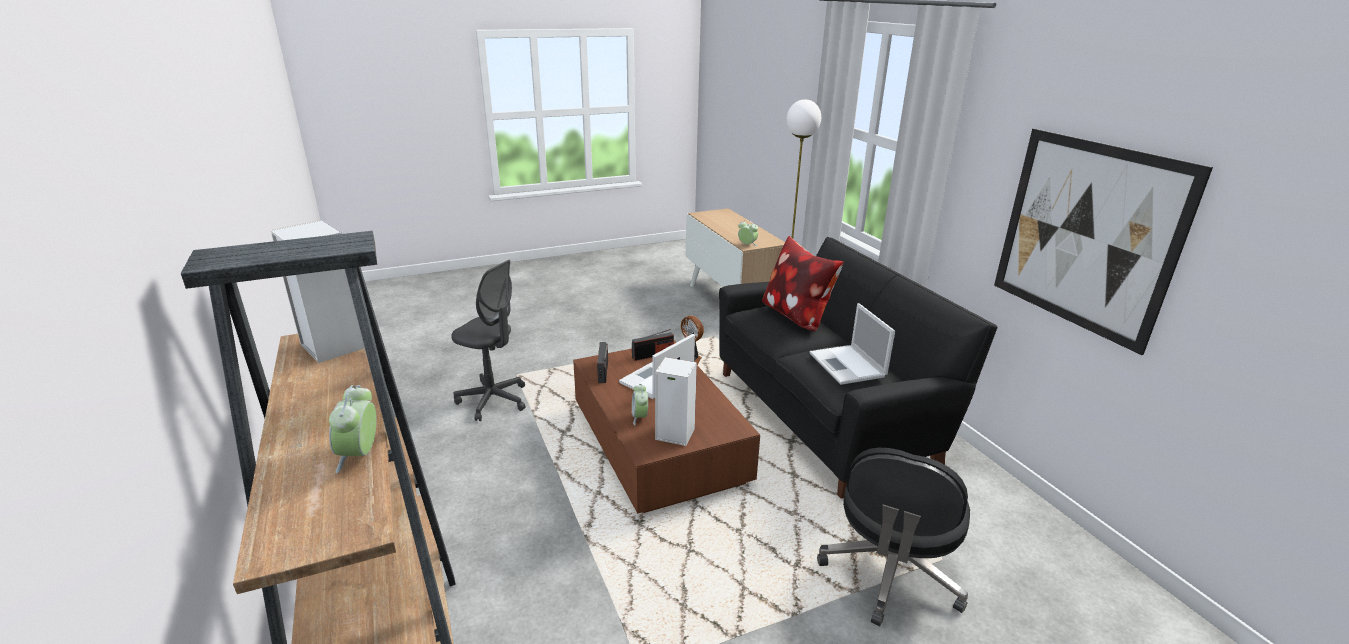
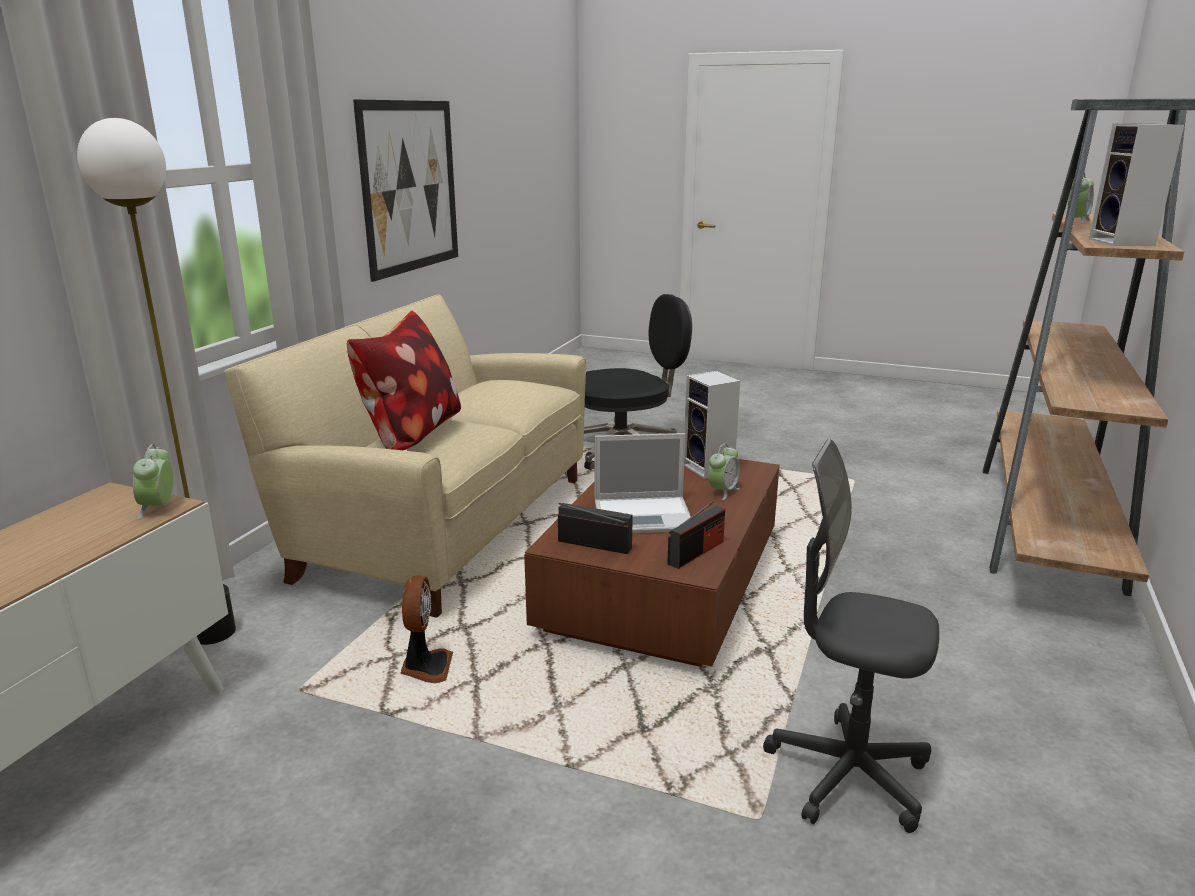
camera: 135 degrees left, 5 degrees down
(493, 400) = (847, 775): grey office chair -> grey office chair turned 45 degrees counterclockwise
(826, 415) = (443, 525): black sofa -> beige sofa
(848, 365) = (505, 387): laptop -> none

